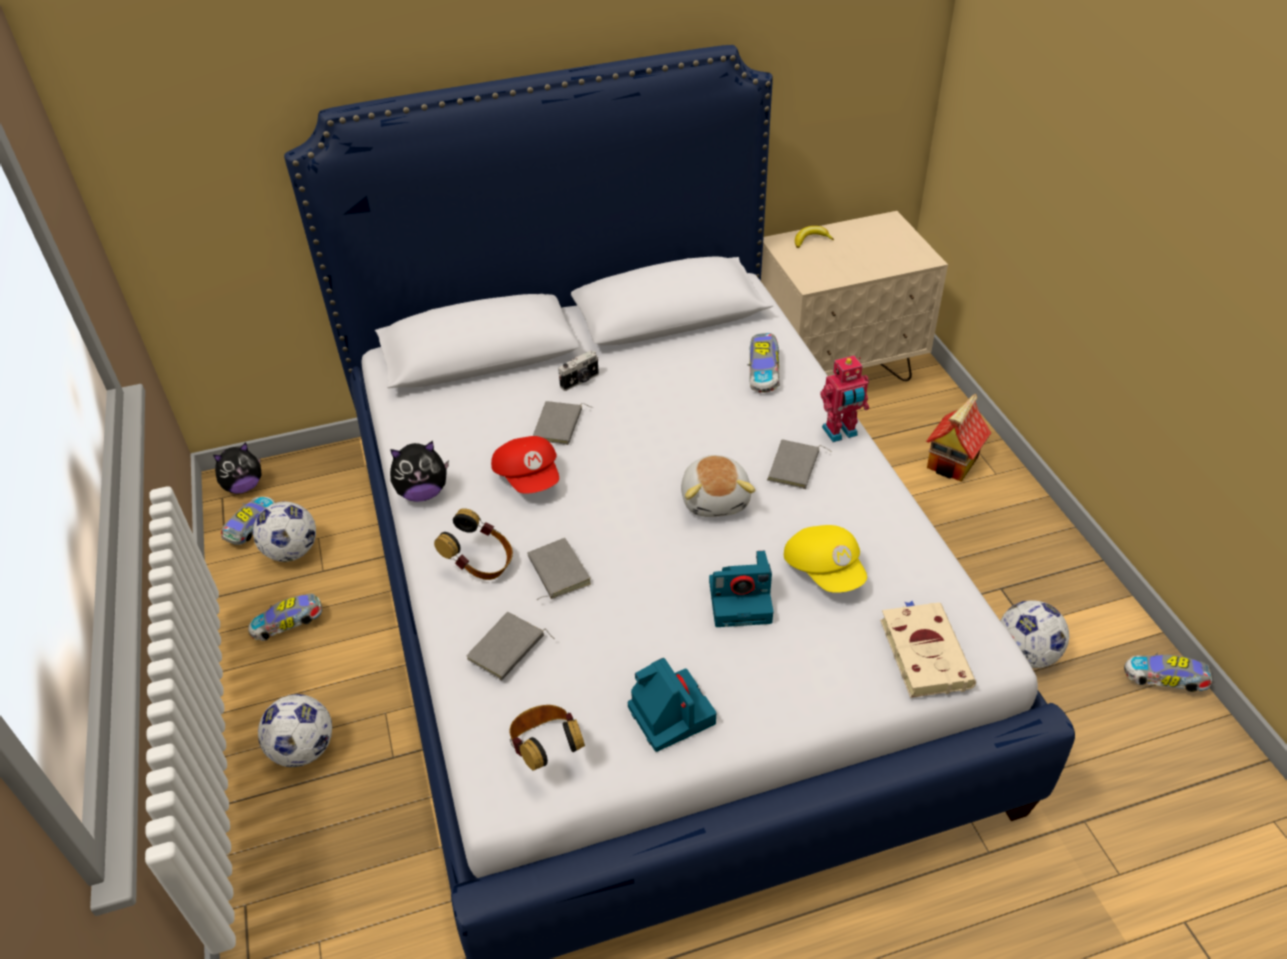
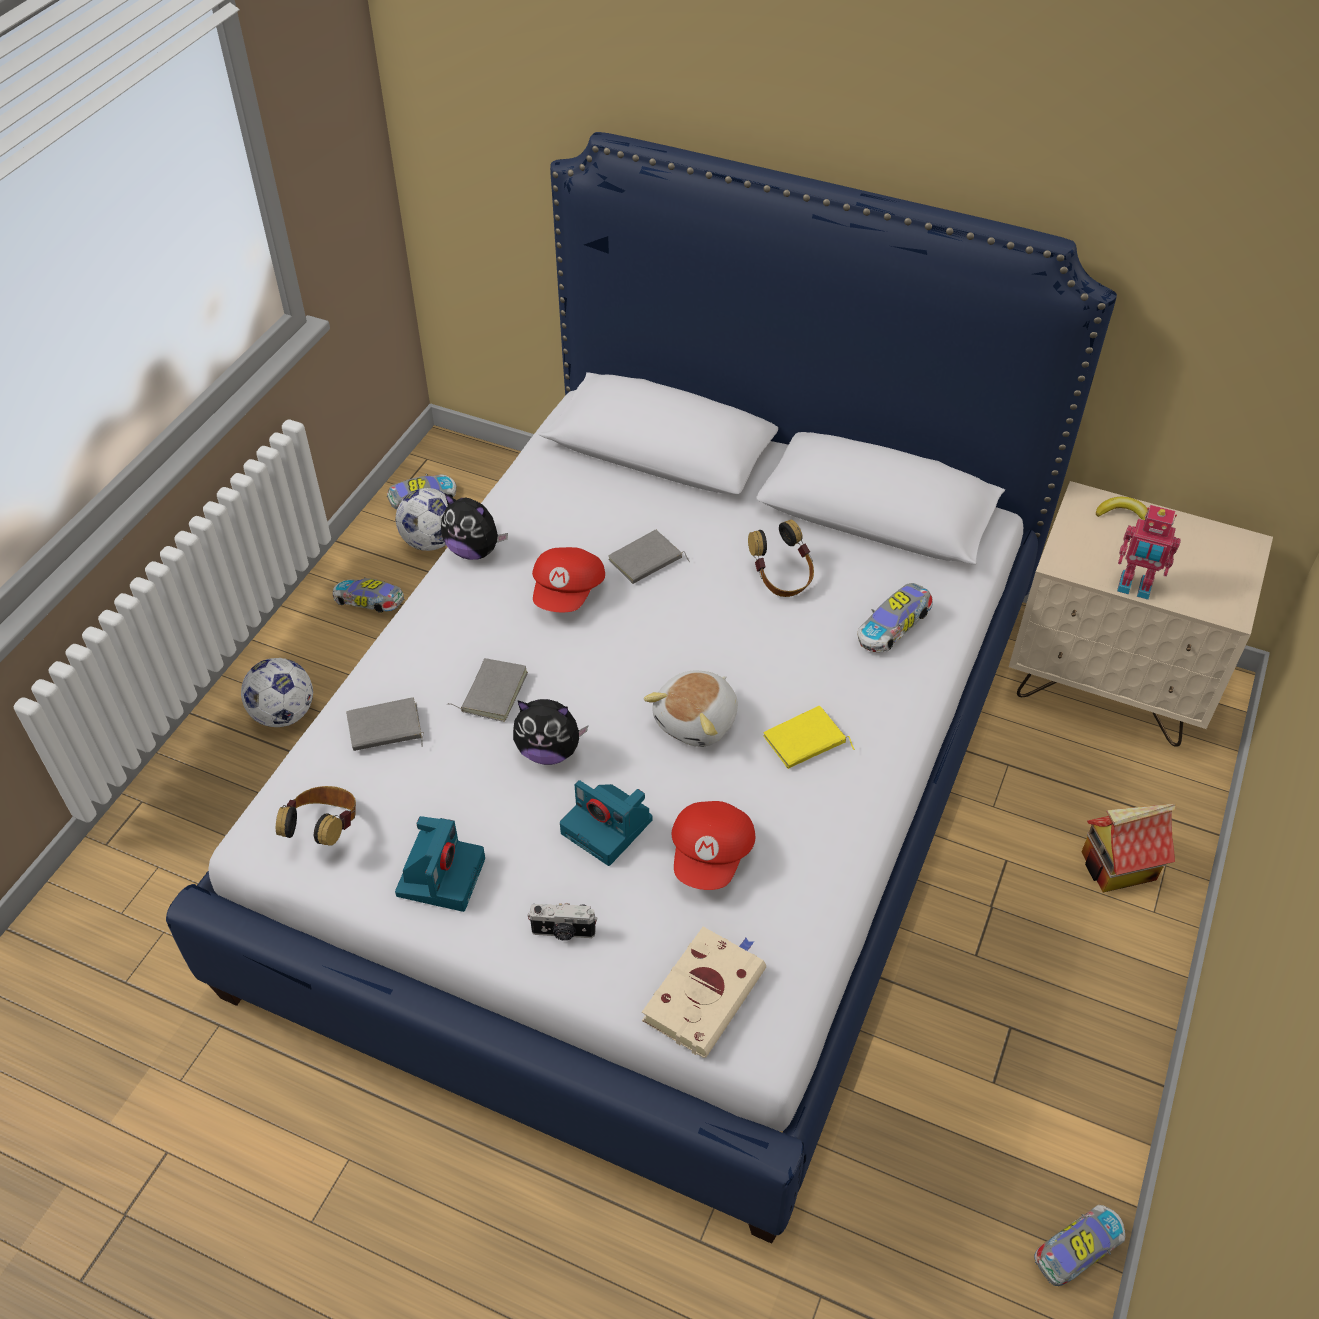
camera: 40 degrees right, 5 degrees up
(244, 486) = (451, 459): plush toy -> plush toy (549, 751)
(480, 564) = (447, 643): headphones -> headphones (781, 578)
(580, 381) = (713, 529): camera -> camera (563, 932)
(795, 467) = (805, 742): grey book -> yellow book
(825, 570) = (712, 855): yellow cap -> red cap
(840, 433) = (892, 738): toy robot -> toy robot (1134, 588)
(1025, 654) = (955, 1107): football -> none
(1165, 680) = (1076, 1252): toy car -> toy car turned 90 degrees clockwise

